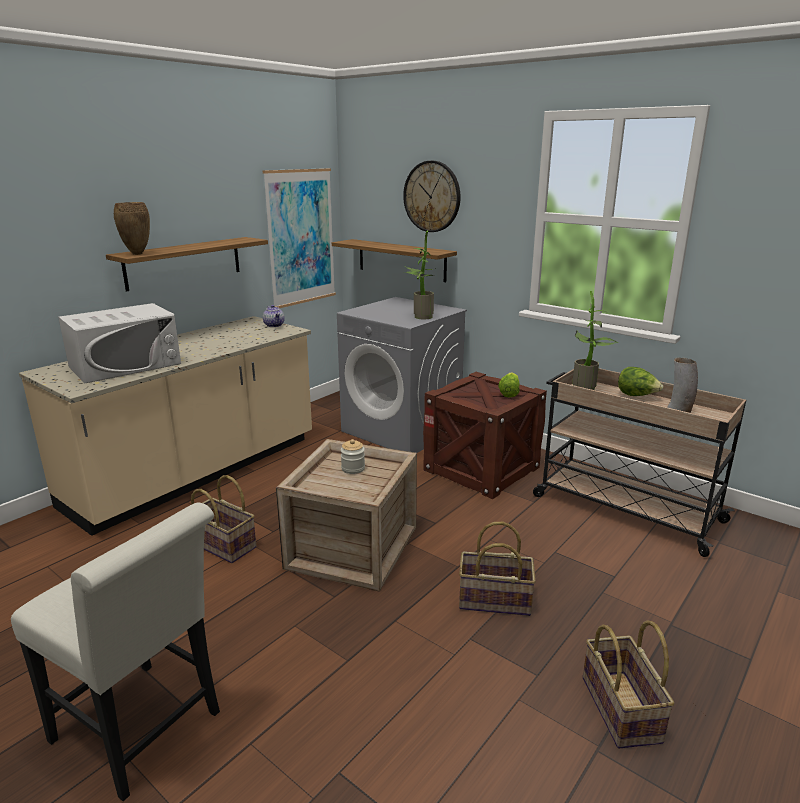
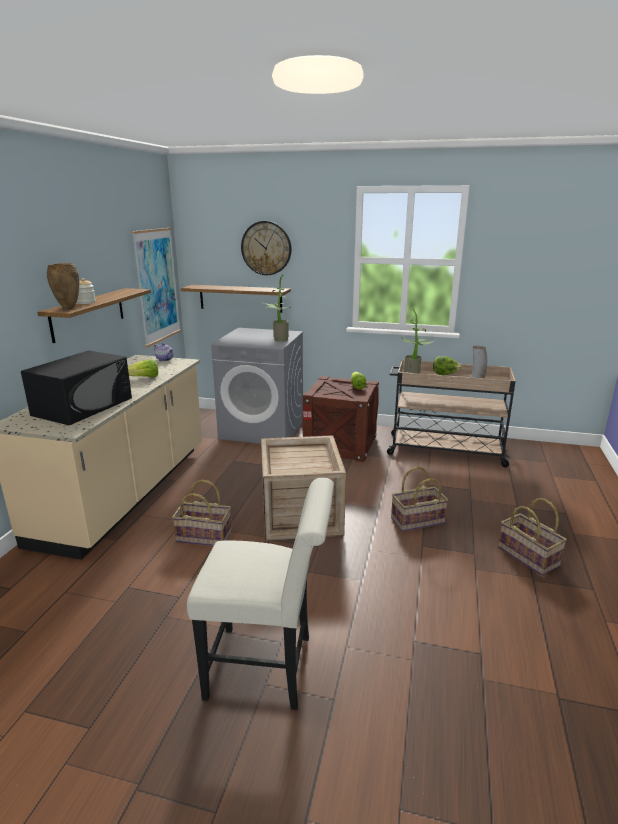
camera: 25 degrees left, 0 degrees up
(125, 365) = (83, 406): white microwave -> black microwave
(225, 343) = (145, 378): none -> lettuce
(353, 468) = (296, 454): jar -> jar (86, 302)

